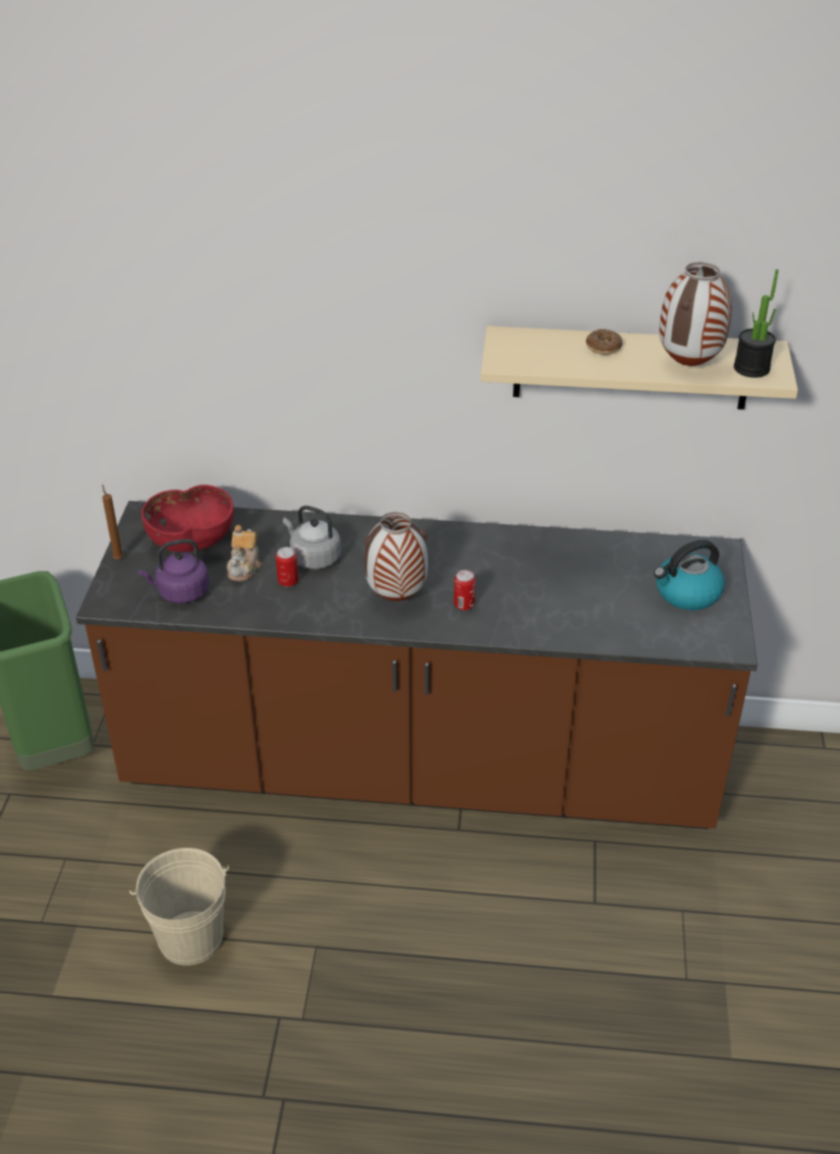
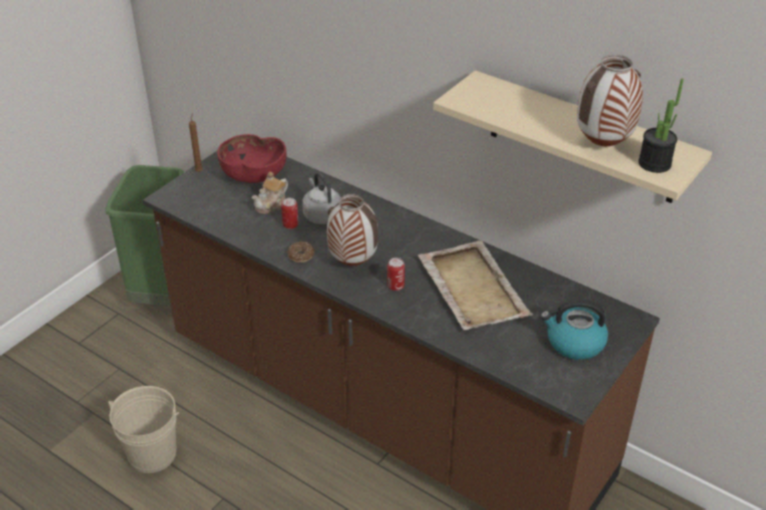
camera: 30 degrees right, 0 degrees up
(180, 593) = (217, 207): purple kettle -> none
(543, 576) = (472, 287): none -> beige tray
(603, 347) = (547, 111): donut -> donut (301, 255)

